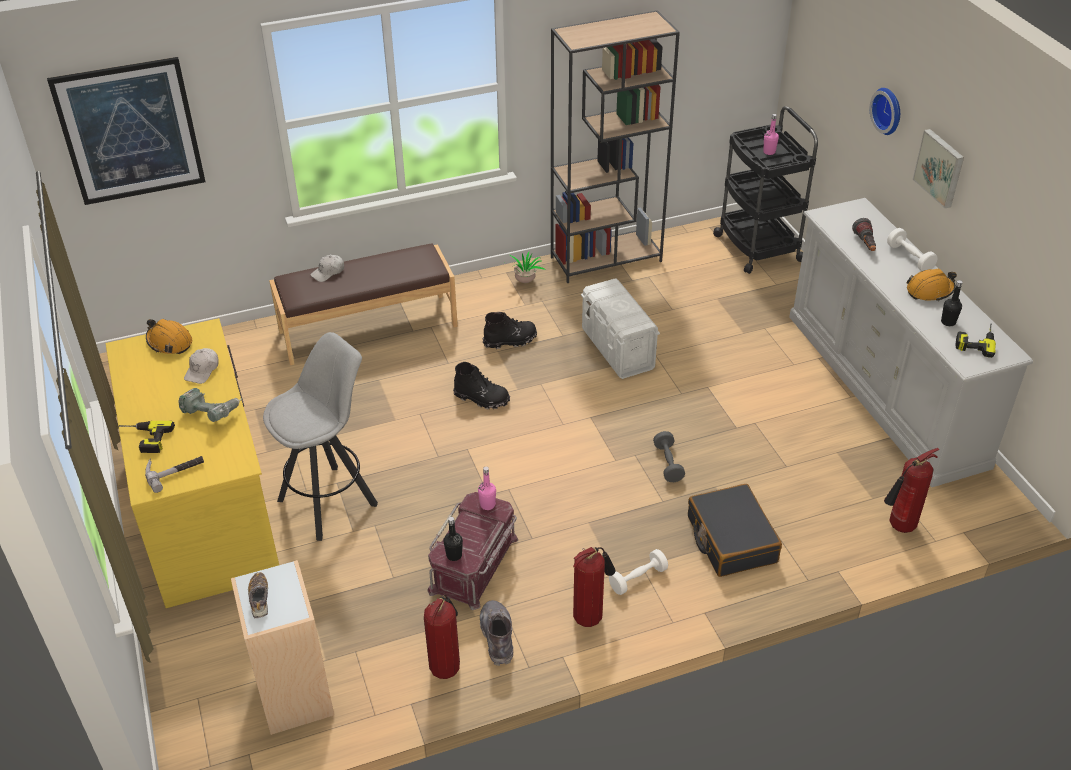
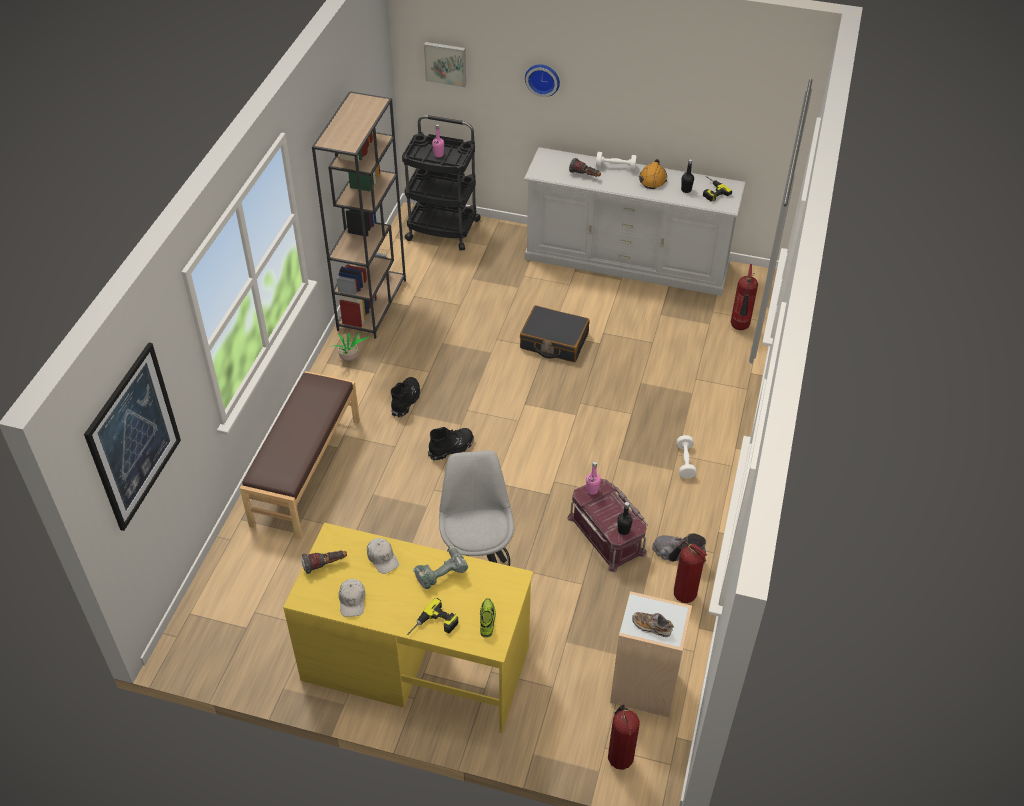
camera: 55 degrees left, 5 degrees up
(169, 342) = (325, 565): orange hard hat -> flashlight
(174, 470) = (486, 620): hammer -> shoe
(328, 272) = (275, 447): white cap -> white cap (352, 600)
(590, 616) = (696, 501): fire extinguisher -> fire extinguisher (619, 756)
(617, 349) = (472, 353): white storage box -> none
(668, 463) = (602, 392): grey dumbbell -> none
(731, 539) = (689, 402): black suitcase -> black suitcase (554, 341)
(940, 168) = (613, 98): picture -> picture (446, 63)

